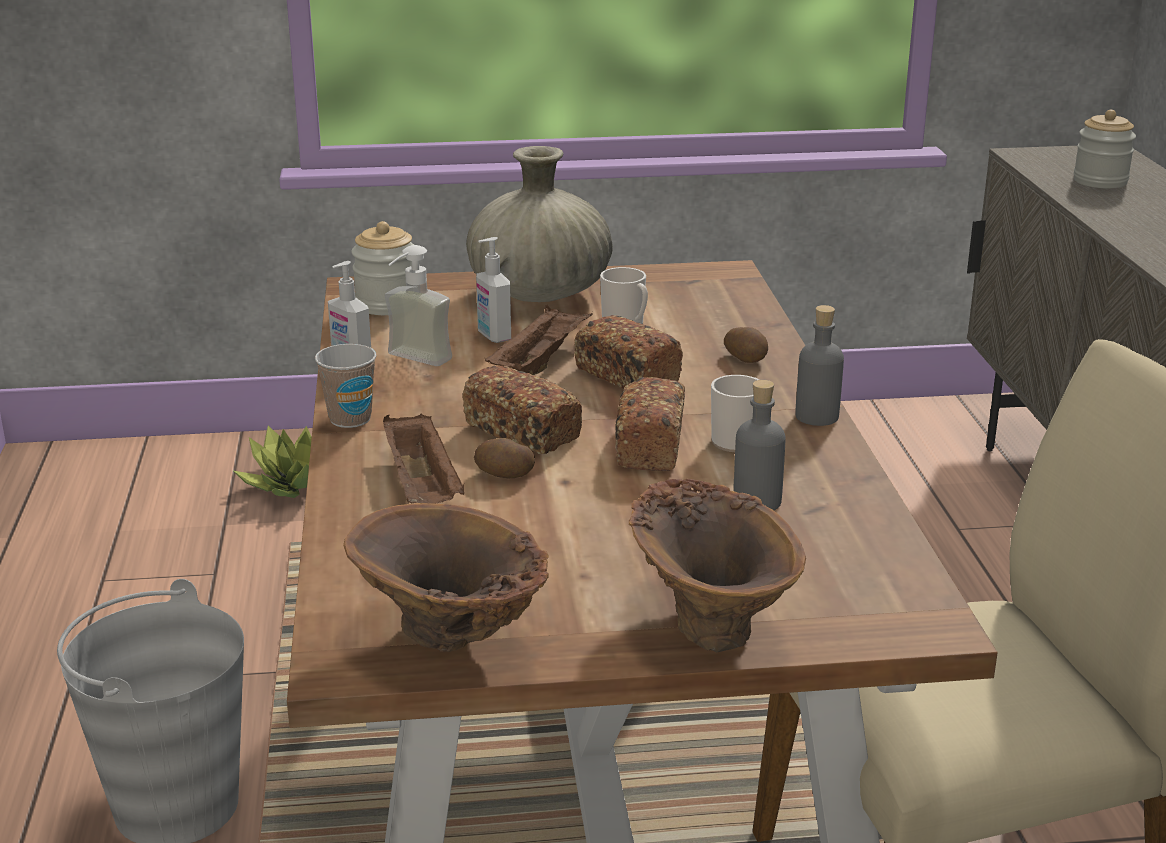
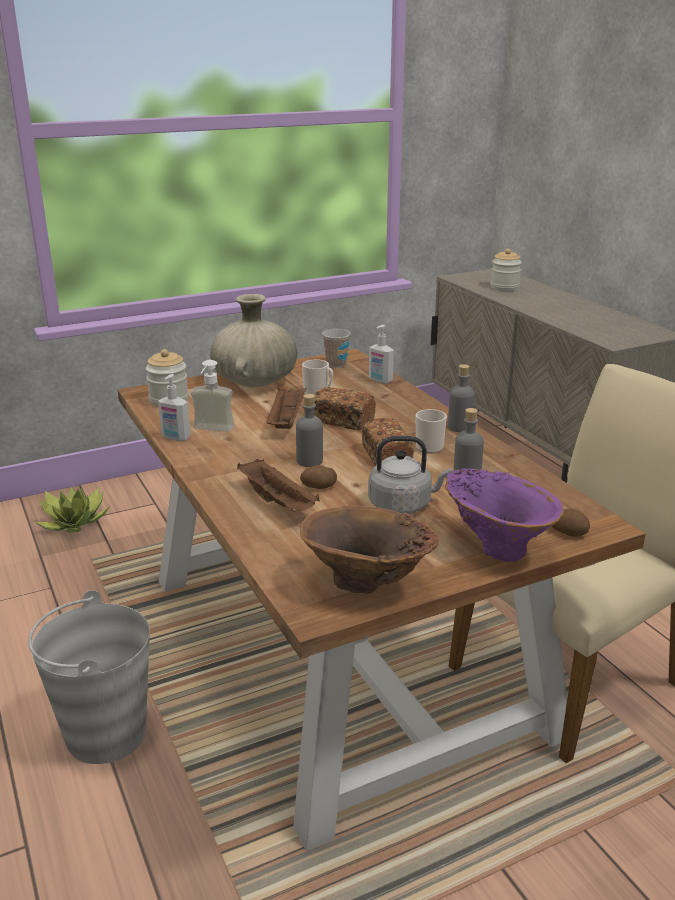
camera: 20 degrees left, 0 degrees up
(350, 419) = (201, 470): cup -> cup (336, 364)
(493, 336) = (247, 410): soap dispenser -> soap dispenser (380, 381)
(523, 432) = (309, 461): bread -> grey bottle
(613, 527) = (403, 505): none -> grey kettle
(711, 621) = (497, 546): brown vase -> purple vase
(746, 358) = (398, 402): potato -> potato (568, 532)

